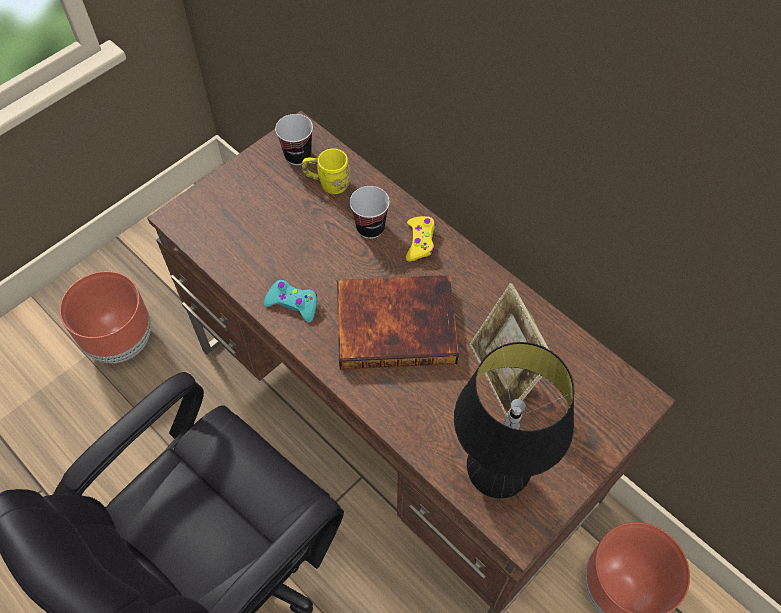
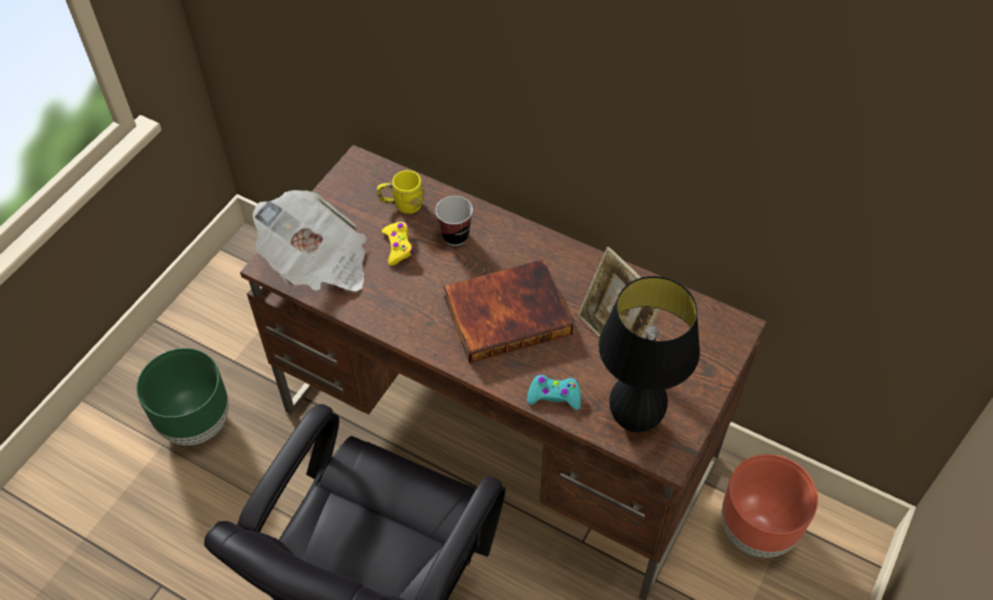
camera: 15 degrees left, 5 degrees down
(121, 342) = (196, 424): brown planter -> green planter
(225, 225) = (318, 262): none -> newspaper
(293, 303) = (407, 317): turquoise game controller -> turquoise game controller (554, 395)
(298, 155) = (365, 186): cup -> none
(420, 241) = (505, 238): yellow game controller -> yellow game controller (398, 246)

